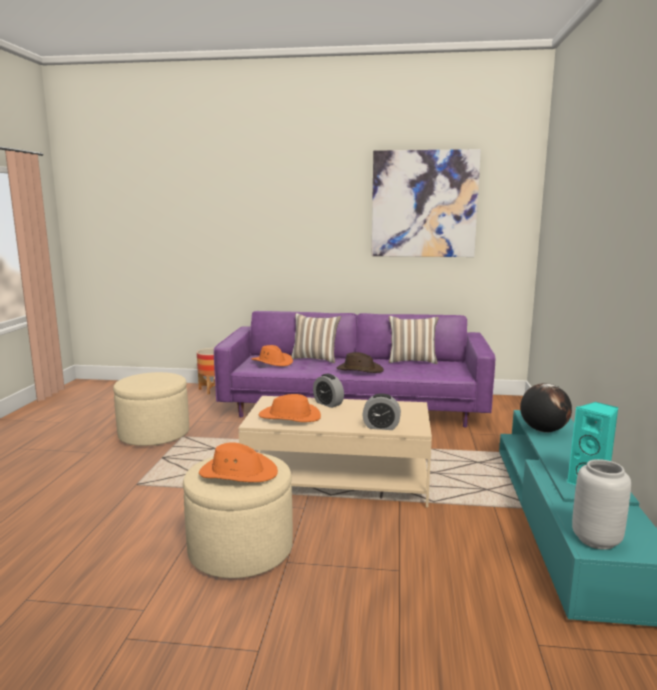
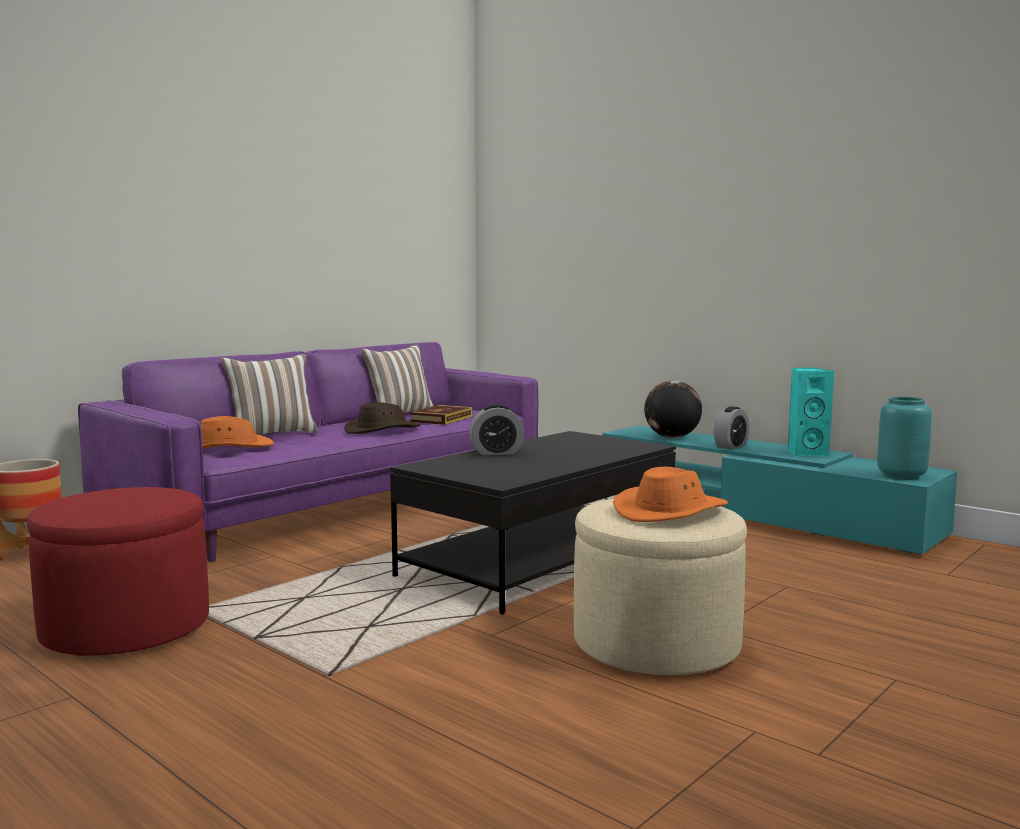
camera: 55 degrees left, 5 degrees down
(154, 434) = (126, 628): beige ottoman -> red ottoman
(290, 417) = (513, 469): orange hat -> none
(338, 479) = (540, 560): beige coffee table -> black coffee table
(381, 427) = (618, 451): alarm clock -> alarm clock (731, 446)
(415, 370) = (441, 419): none -> book
(424, 204) = (355, 180): picture -> none
(595, 539) = (900, 476): grey vase -> turquoise vase

